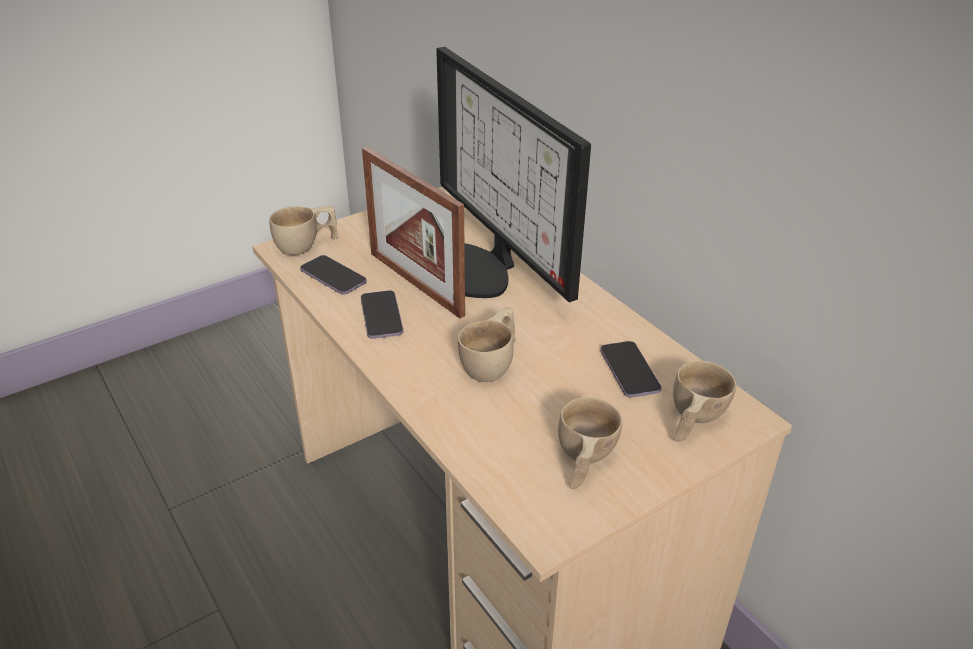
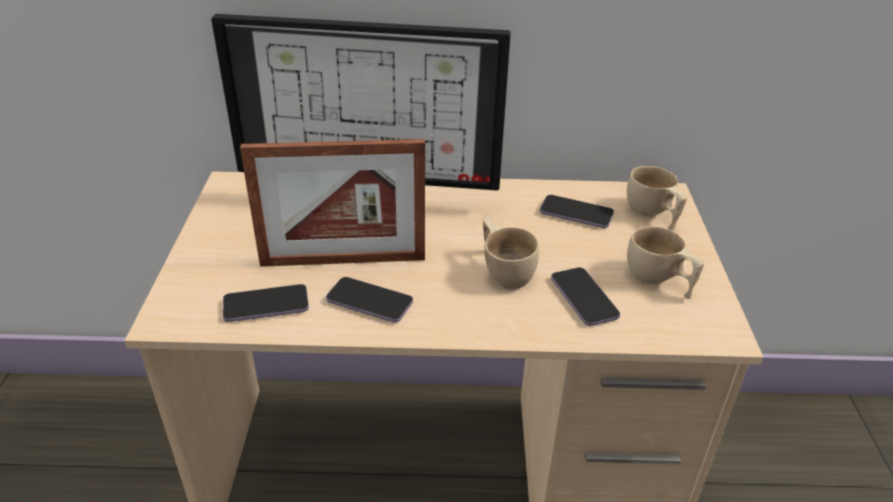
camera: 55 degrees left, 0 degrees up
(306, 246) = (185, 301): beige cup -> none
(503, 422) = (584, 298): none -> phone

